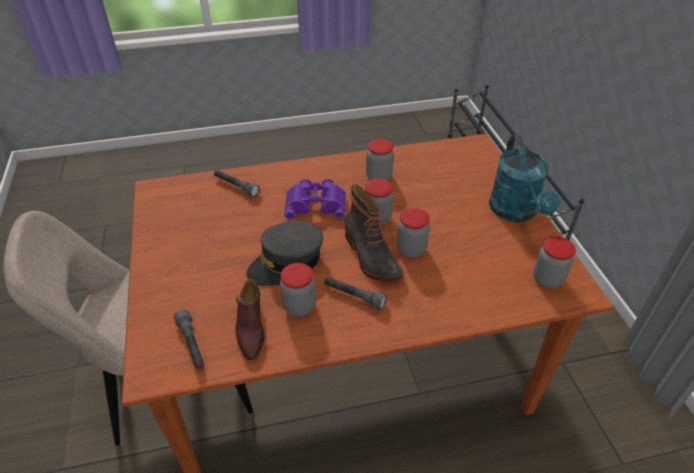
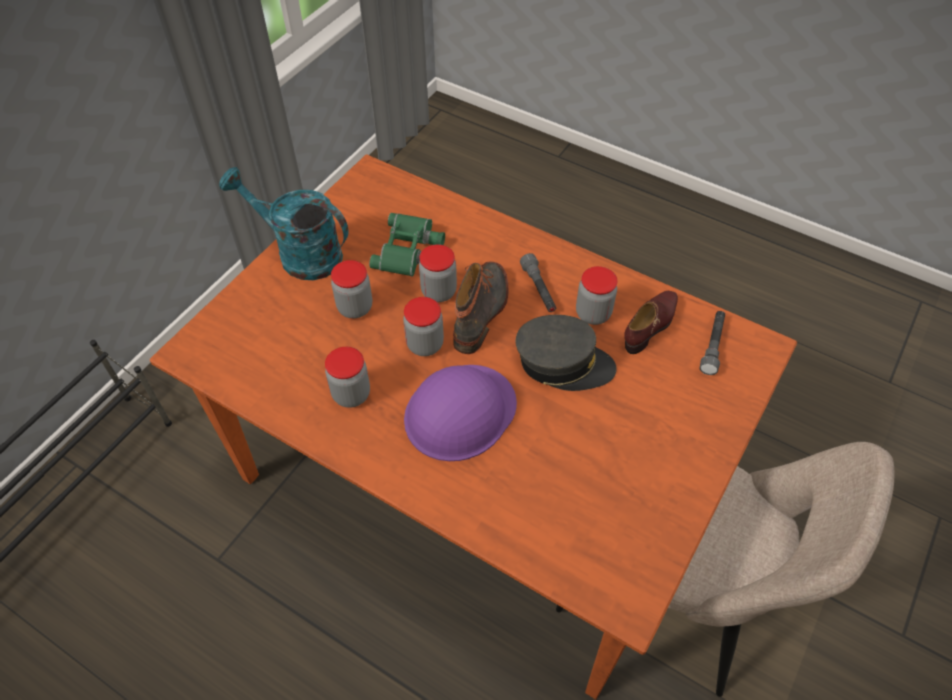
camera: 135 degrees left, 10 degrees up
(236, 186) = (521, 516): grey flashlight -> none
(316, 203) = (459, 412): purple binoculars -> purple hard hat
(465, 260) = (410, 250): none -> green binoculars
(516, 212) = (300, 253): turquoise watering can -> turquoise watering can turned 105 degrees counterclockwise
(547, 279) = (376, 195): jar -> jar (355, 307)

